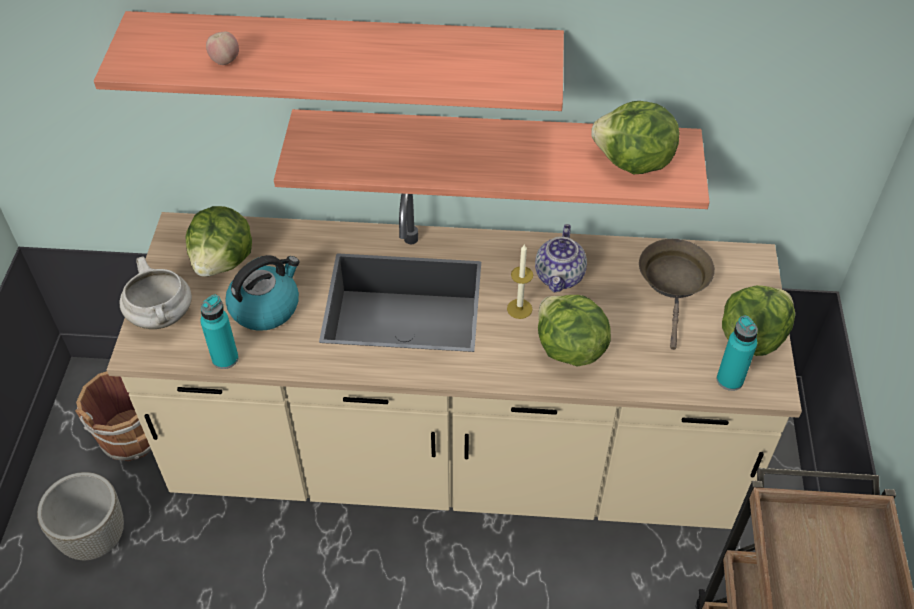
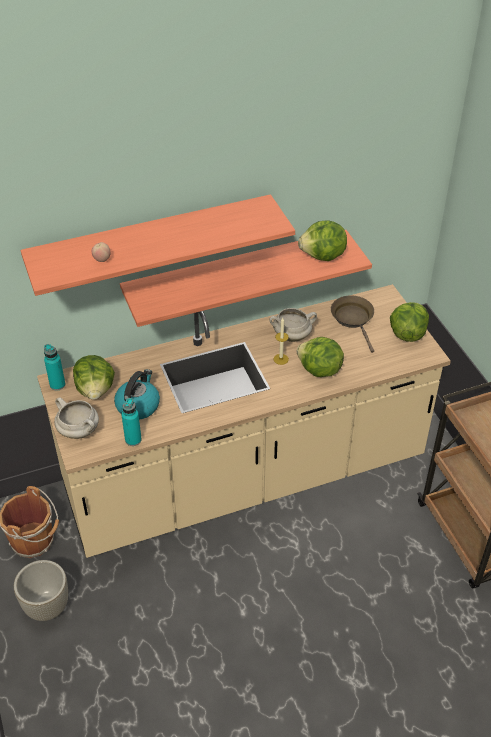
camera: 25 degrees left, 5 degrees down
(560, 276) = (292, 336): teapot -> white cooking pot
(729, 380) = (408, 357): turquoise bottle -> turquoise bottle (57, 385)

